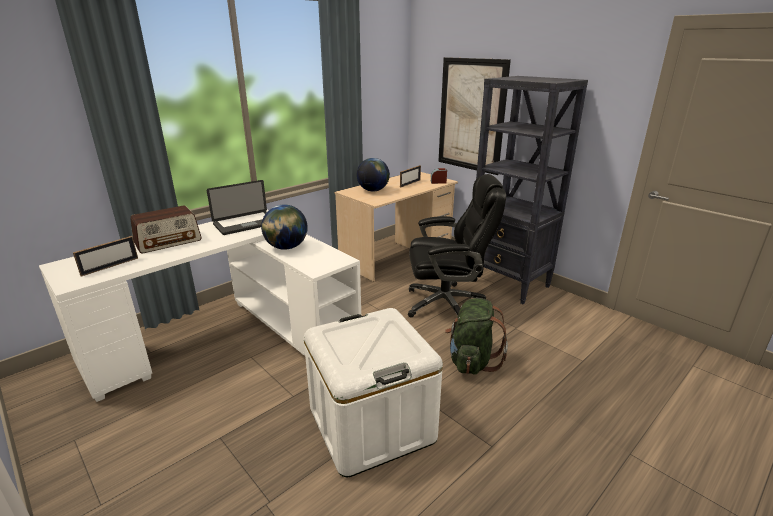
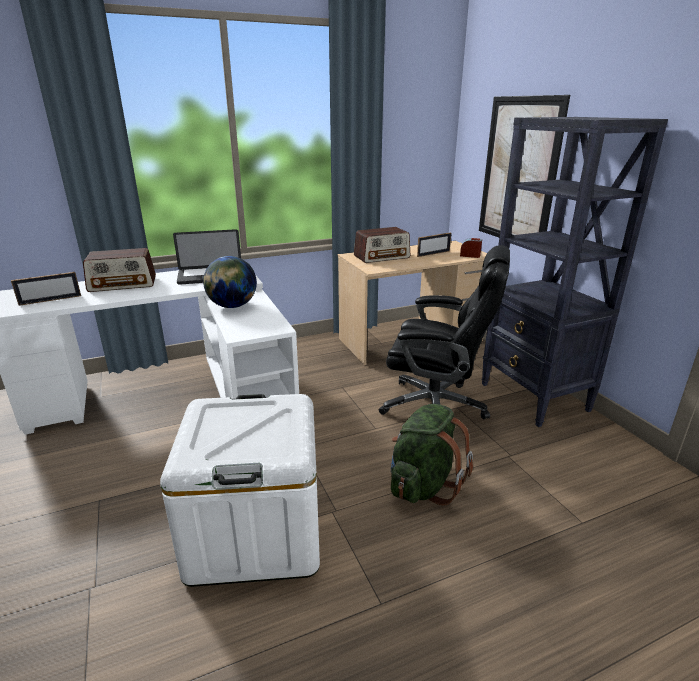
camera: 20 degrees right, 0 degrees up
(373, 190) = (382, 257): globe -> radio

